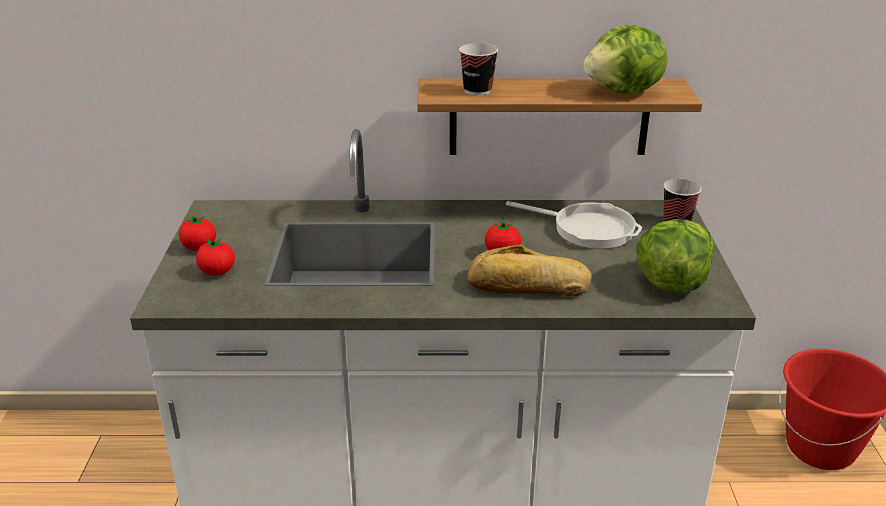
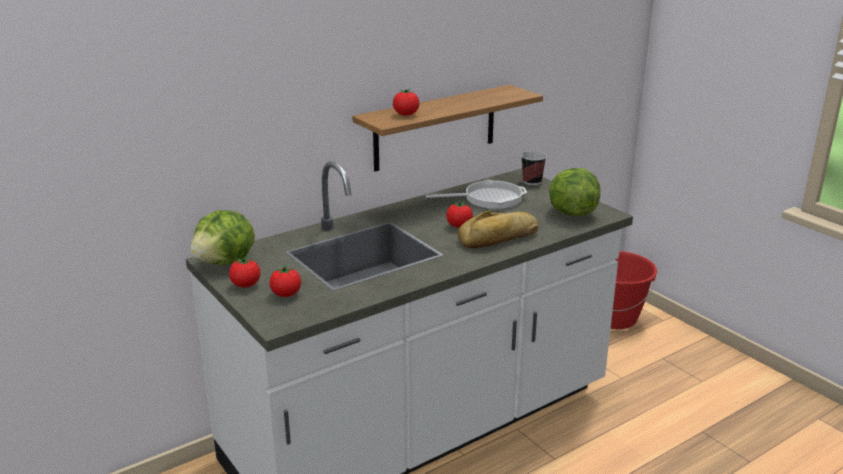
camera: 35 degrees left, 5 degrees down
(477, 91) = (406, 114): cup -> tomato
(624, 92) = (492, 98): lettuce -> lettuce (226, 262)

